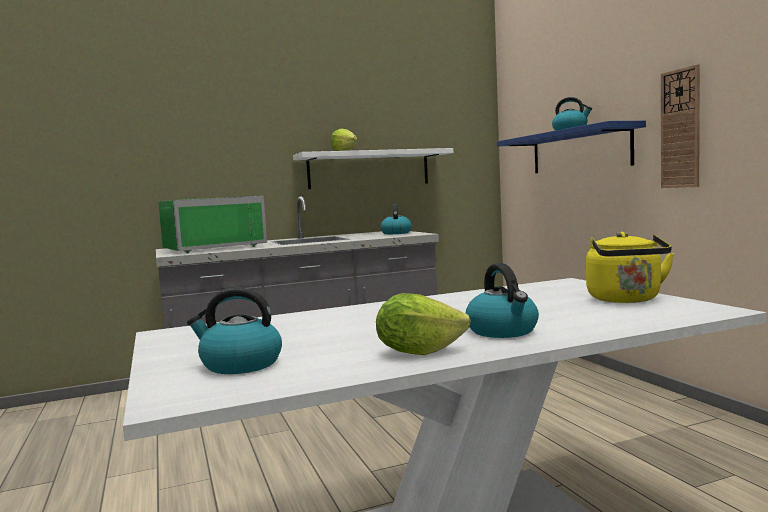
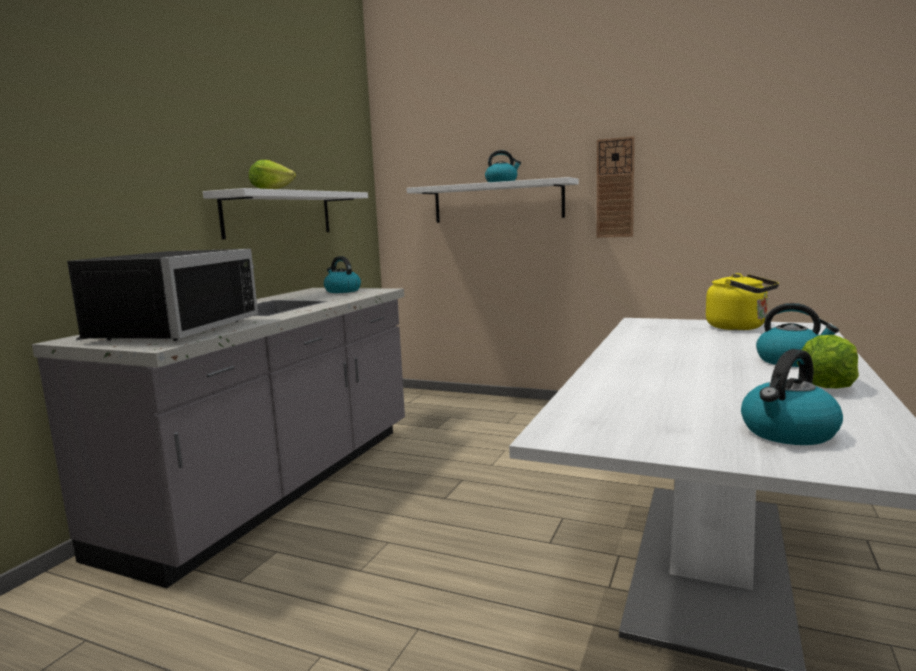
camera: 45 degrees left, 5 degrees up
(213, 248) = (167, 330): green microwave -> black microwave
(579, 150) = (497, 202): blue shelf -> white shelf

